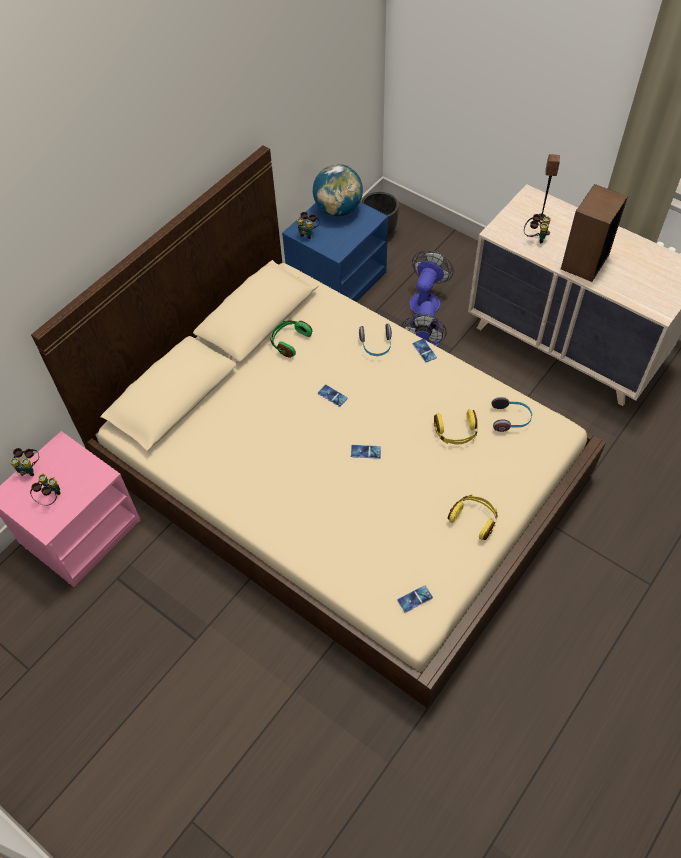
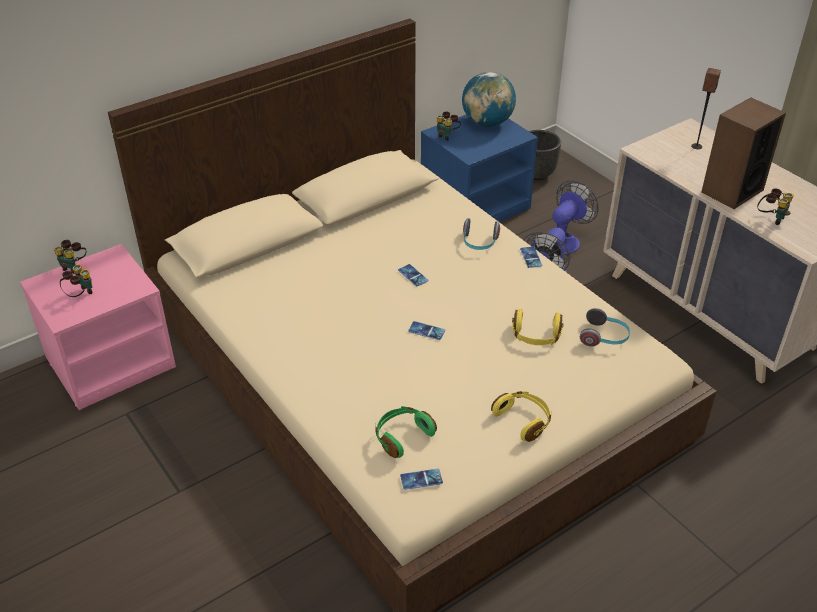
camera: 15 degrees right, 15 degrees down
(289, 341) = (388, 221): green headphones -> green headphones (402, 436)
(535, 237) = (682, 161): binoculars -> binoculars (771, 218)

